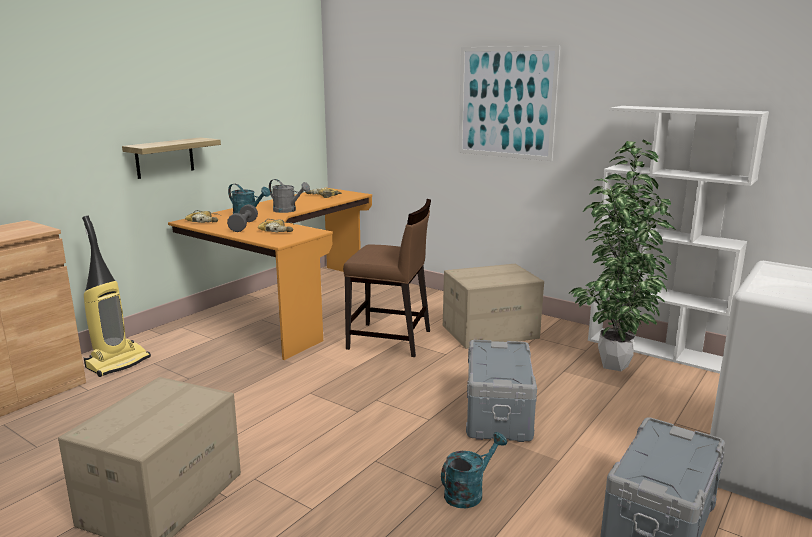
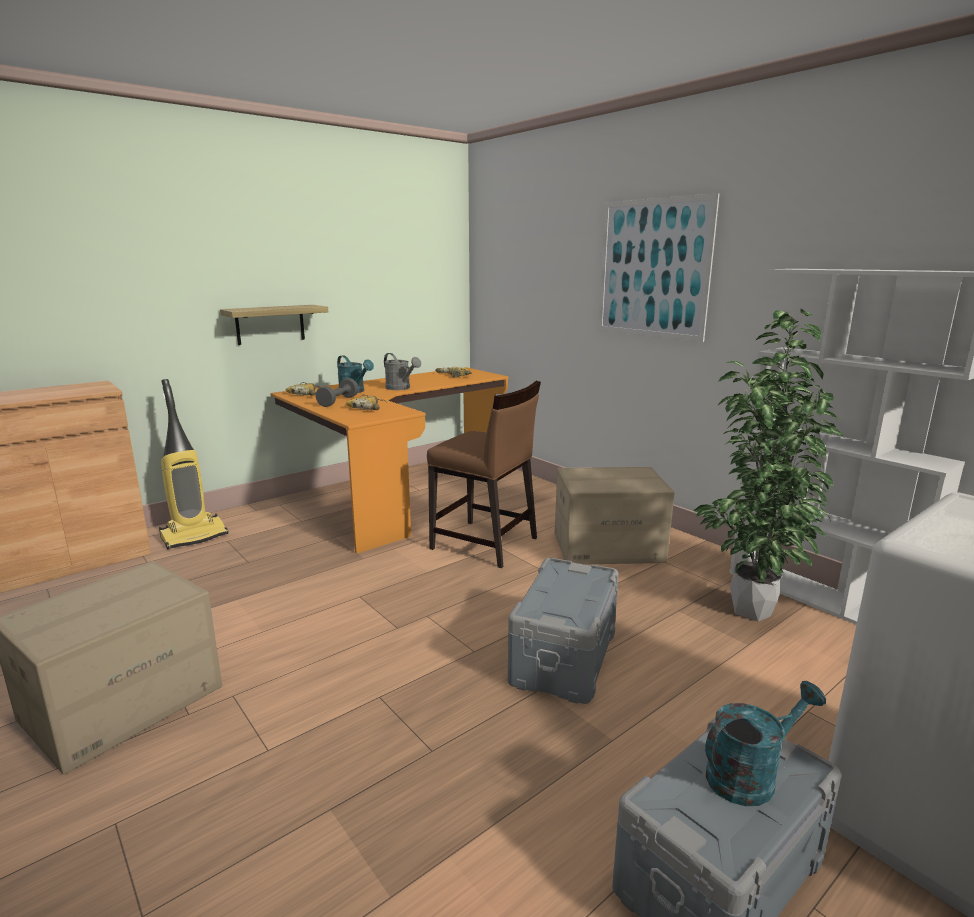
camera: 15 degrees right, 0 degrees up
(469, 492) = (468, 765): turquoise watering can -> turquoise watering can (750, 775)

